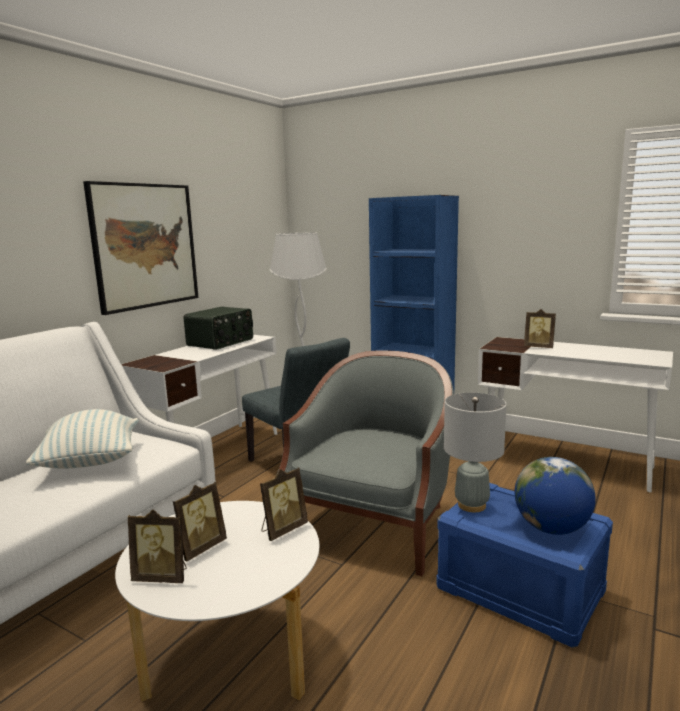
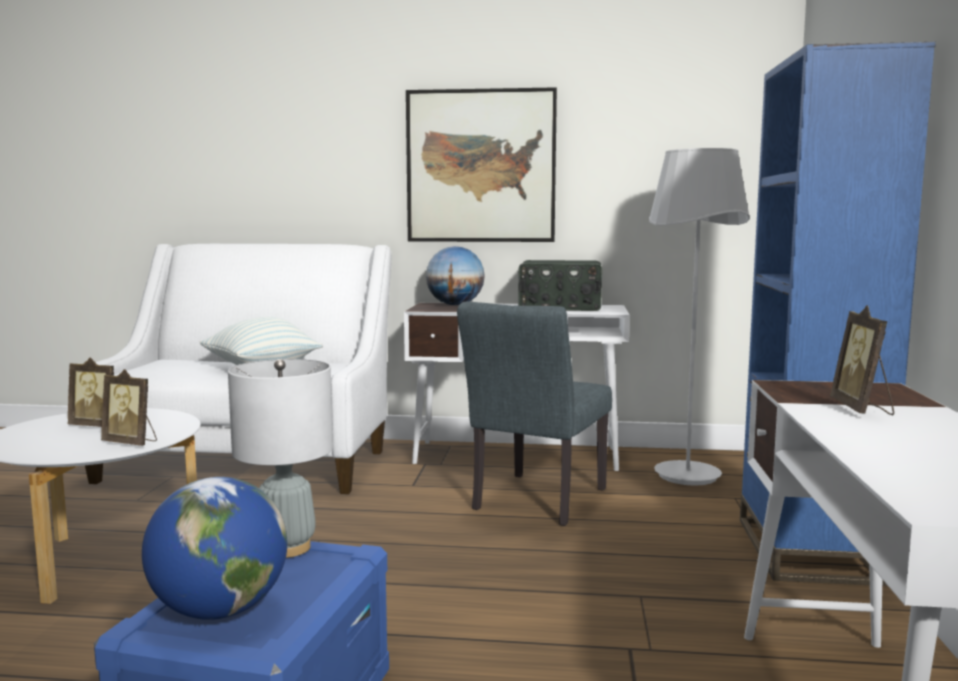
camera: 65 degrees right, 5 degrees down
(158, 359) = (455, 305): none -> globe
(162, 576) = (49, 425): picture frame -> none
(373, 524) = (403, 579): grey armchair -> none

